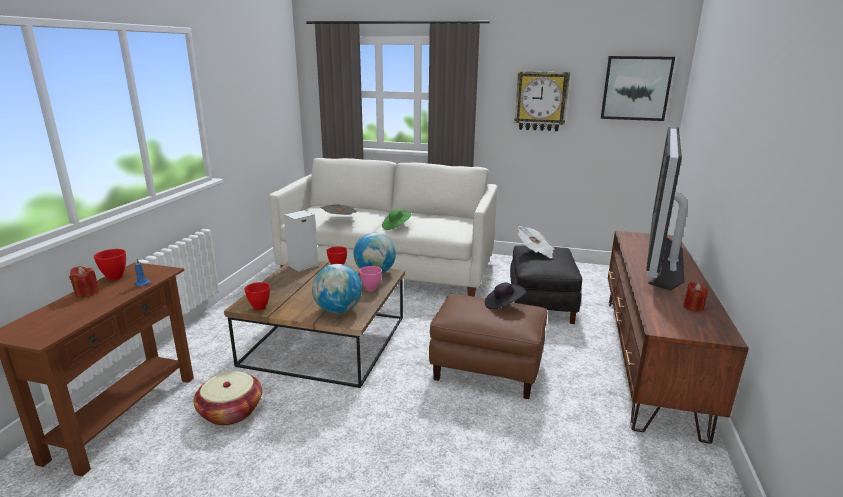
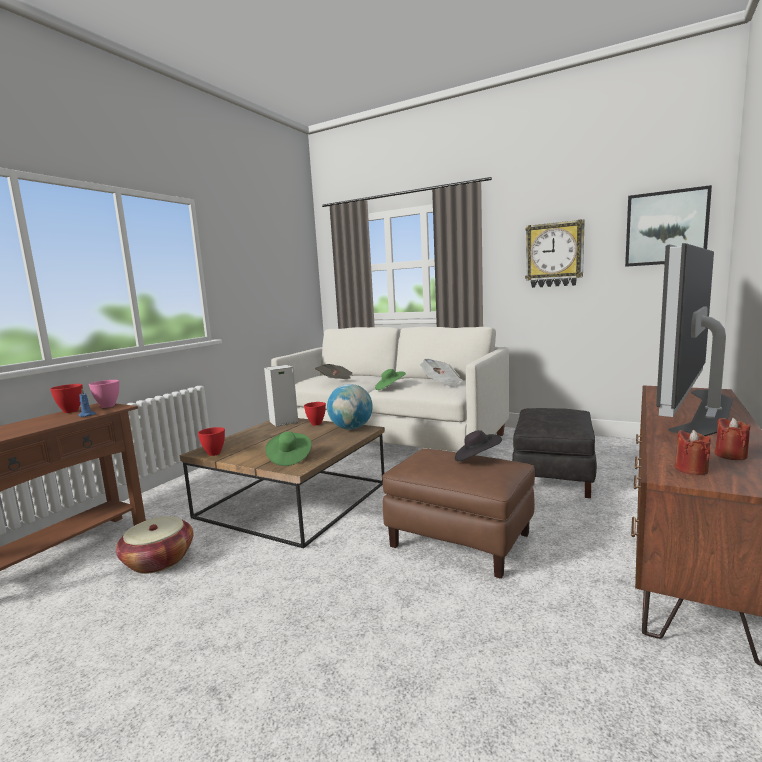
camera: 15 degrees right, 10 degrees down
(86, 293) = (33, 421): red candle -> red candle (691, 469)
(338, 310) = (289, 458): globe -> green hat
(371, 289) = (337, 442): pink bowl -> pink bowl (108, 406)
(535, 252) = (543, 413): newspaper -> newspaper (441, 383)

